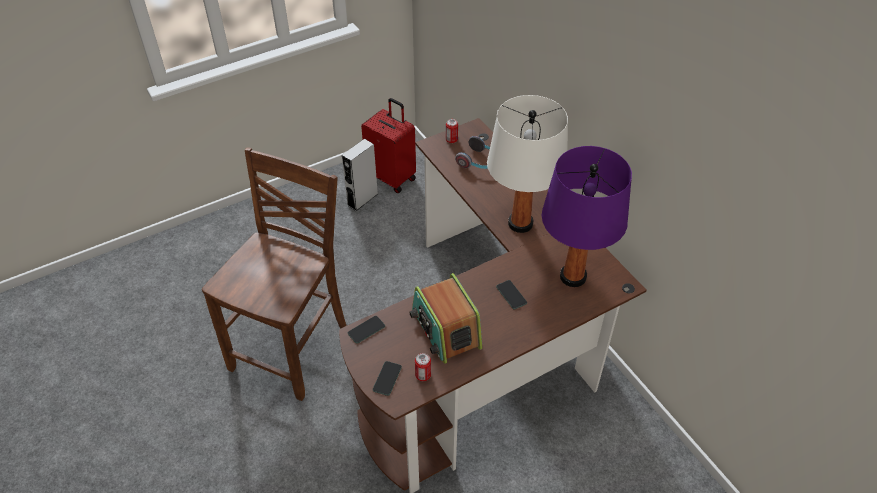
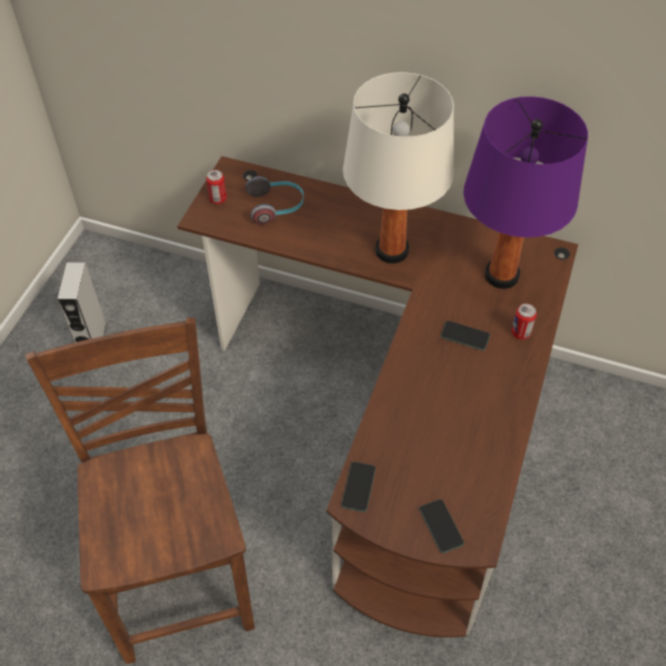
camera: 40 degrees left, 5 degrees up
(392, 177) = (105, 294): red suitcase -> none
(423, 375) = (473, 492): can -> can (520, 333)
(445, 329) = (441, 422): radio -> none

